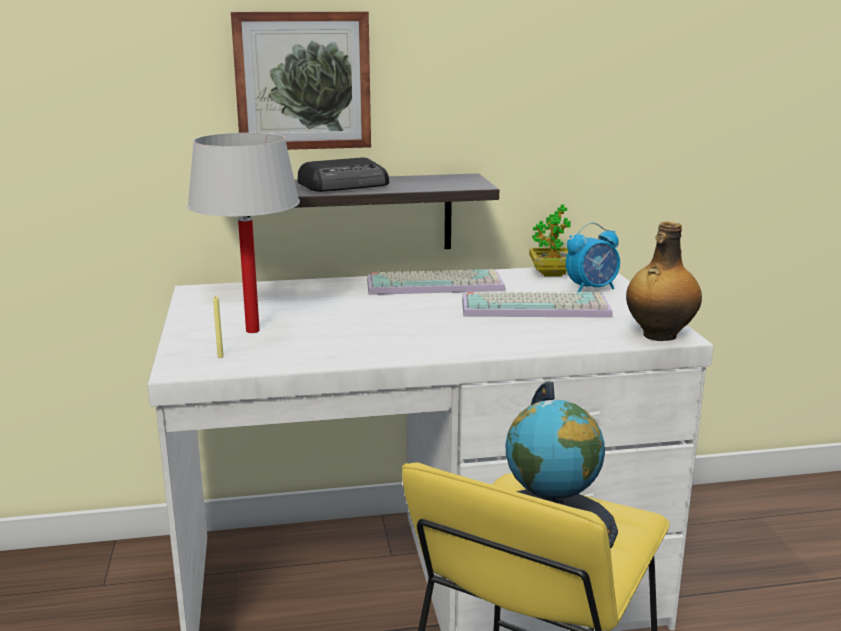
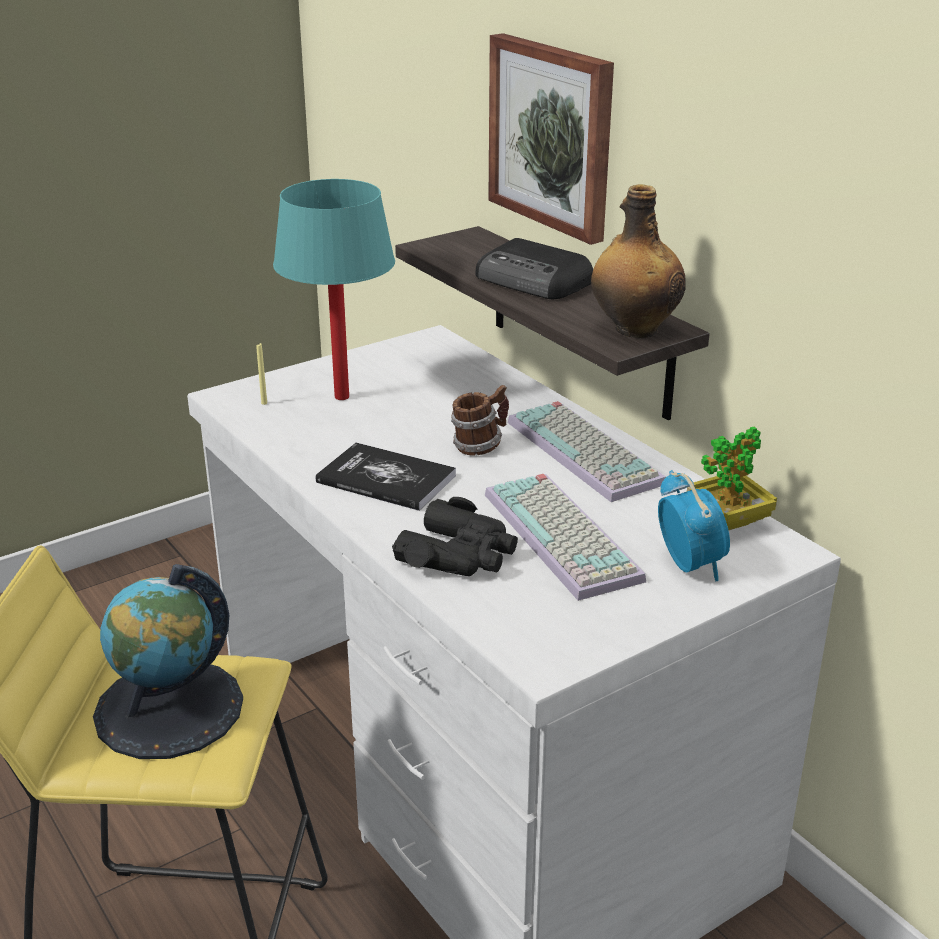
camera: 65 degrees right, 10 degrees up
(252, 331) = (341, 397): white table lamp -> turquoise table lamp
(392, 306) = (479, 446): none -> mug
(408, 337) = (386, 479): none -> book
(535, 334) = (459, 554): none -> black binoculars
(592, 289) = (689, 565): alarm clock -> alarm clock turned 150 degrees counterclockwise
(658, 335) = (532, 648): bottle -> bottle (634, 329)

